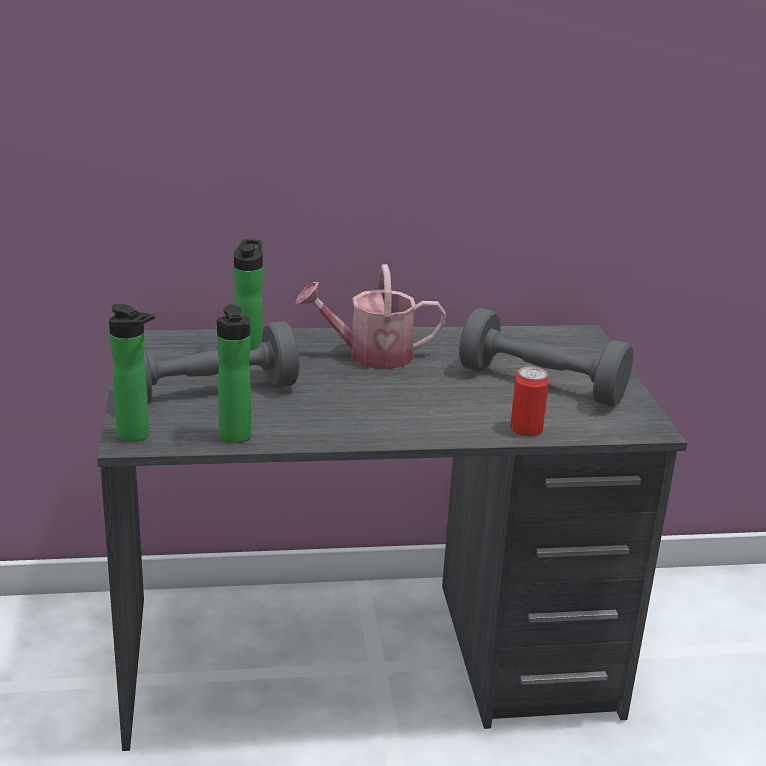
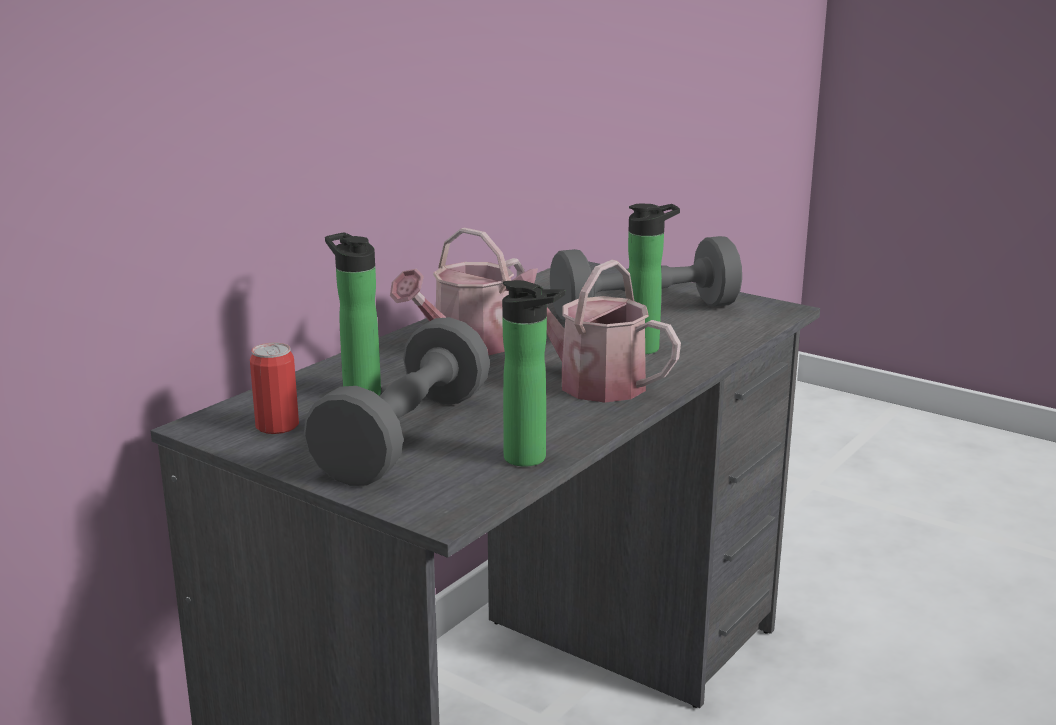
camera: 45 degrees left, 5 degrees down
(137, 436) = (437, 505): bottle -> bottle (647, 348)
(382, 412) = (590, 381): none -> watering can
(526, 429) = (715, 345): can -> can (277, 426)

